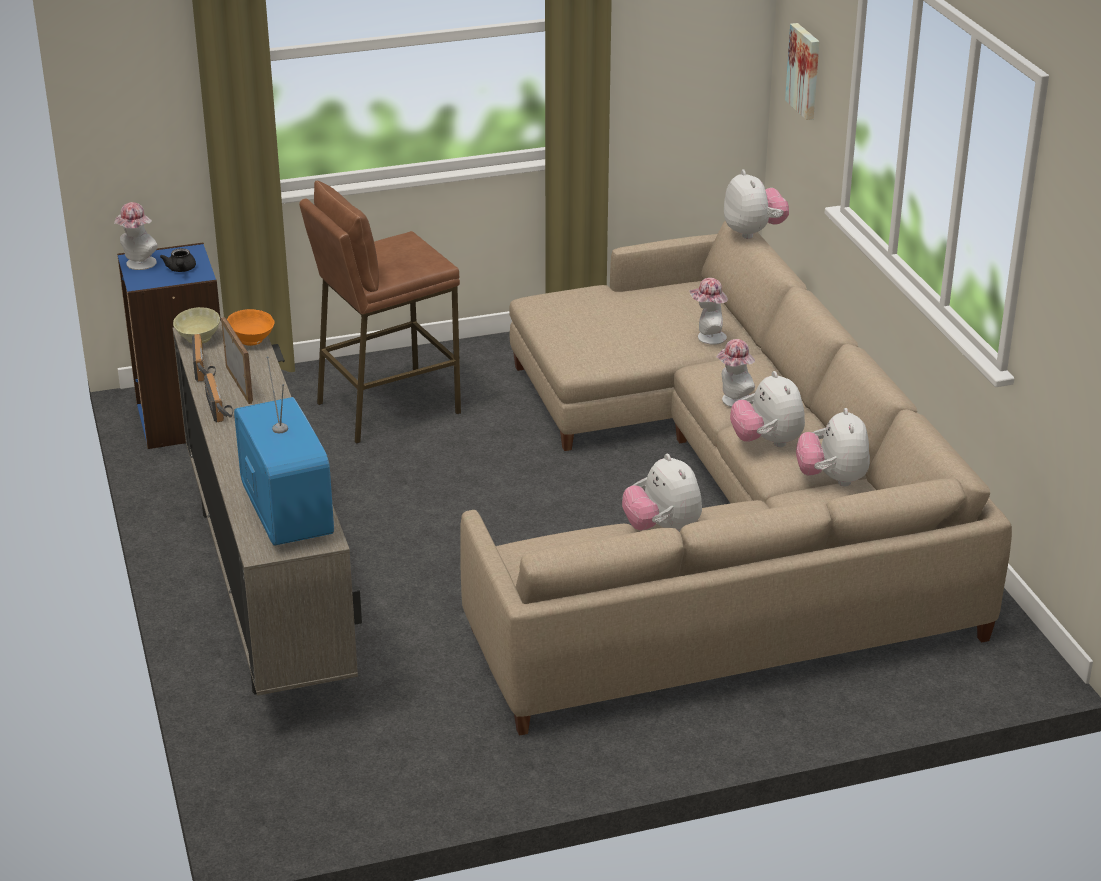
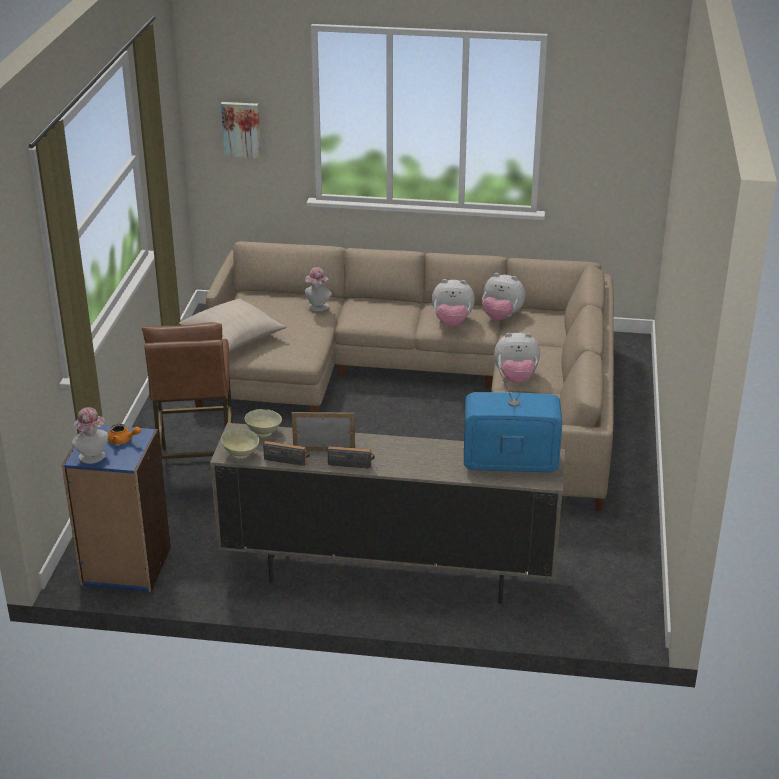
camera: 65 degrees left, 0 degrees up
(181, 270) = (123, 440): black teapot -> orange teapot
(252, 341) = (264, 432): orange bowl -> beige bowl
(579, 306) = (233, 338): none -> beige pillow
(733, 401) = (399, 320): hat -> none
(753, 232) = (267, 241): plush toy -> none

